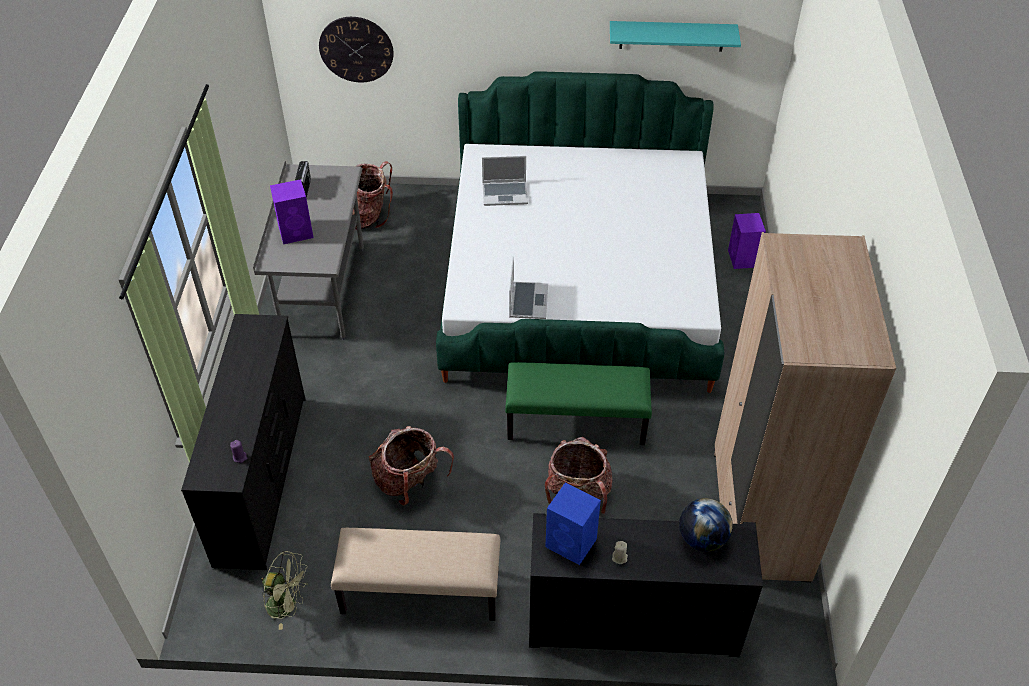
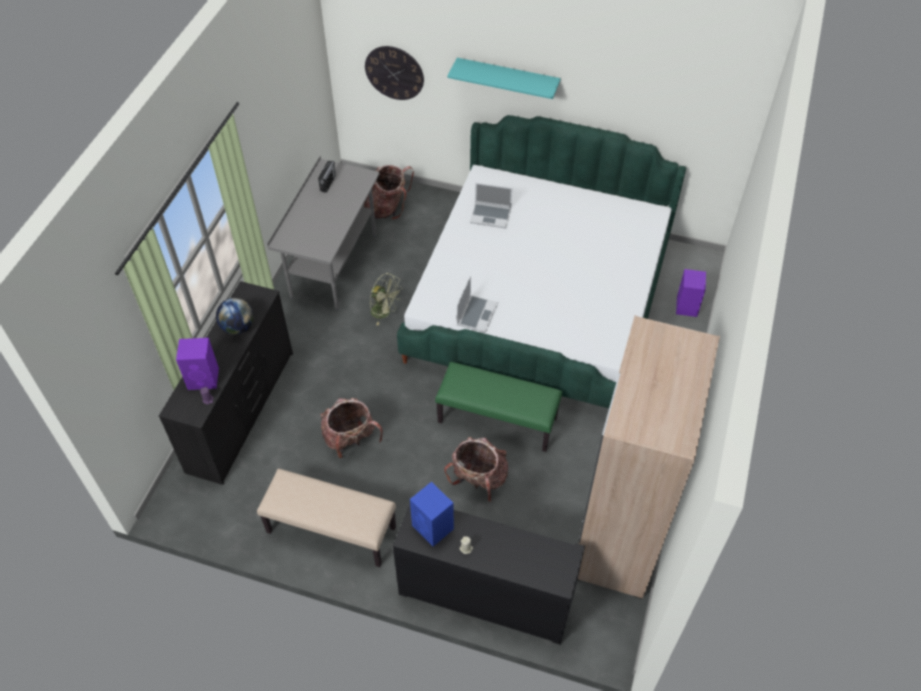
camera: 15 degrees right, 5 degrees up
(287, 605) = (230, 516): green fan -> green fan (384, 312)
(297, 232) = (310, 219): purple speaker -> purple speaker (204, 378)
(672, 36) = (655, 108): turquoise shelf -> turquoise shelf (507, 78)
(702, 539) = (536, 549): globe -> globe (237, 327)

